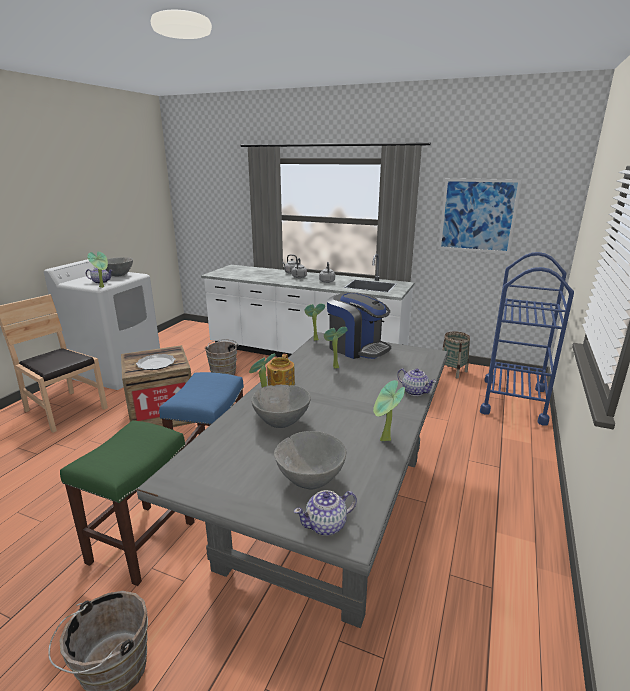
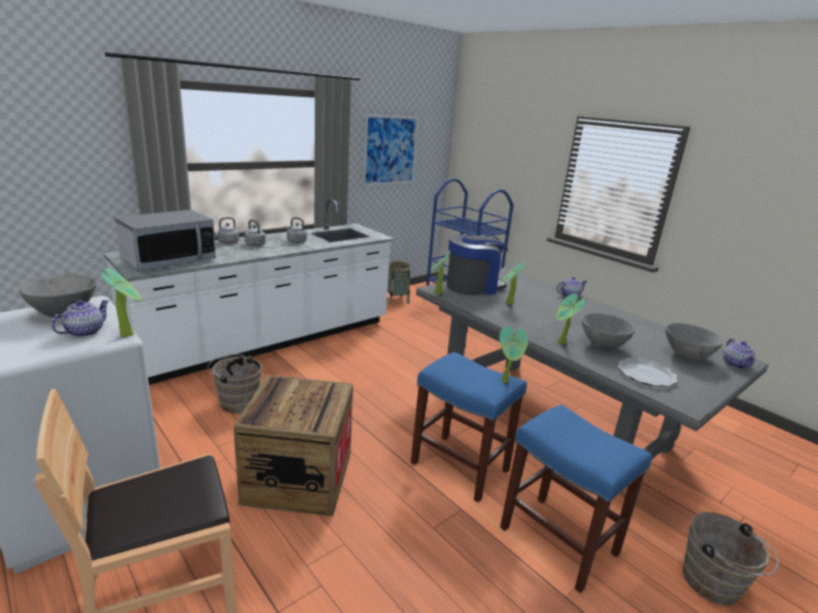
camera: 65 degrees left, 0 degrees up
(143, 541) = (556, 540): green stool -> blue stool
(156, 363) = (312, 403): plate -> plate (645, 374)
(238, 273) = (169, 260): none -> microwave
(280, 383) = (528, 329): teapot -> none
(384, 441) = (639, 323): potted plant -> potted plant (506, 381)

